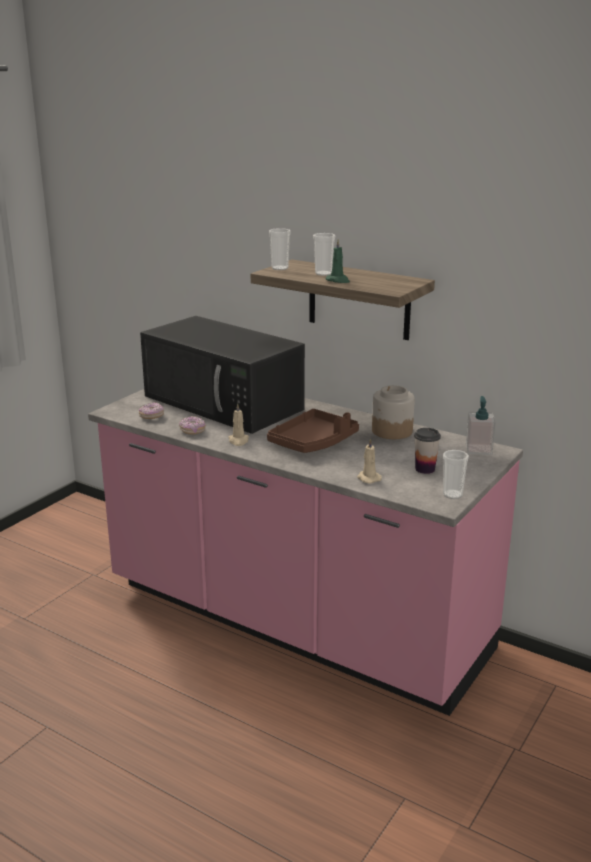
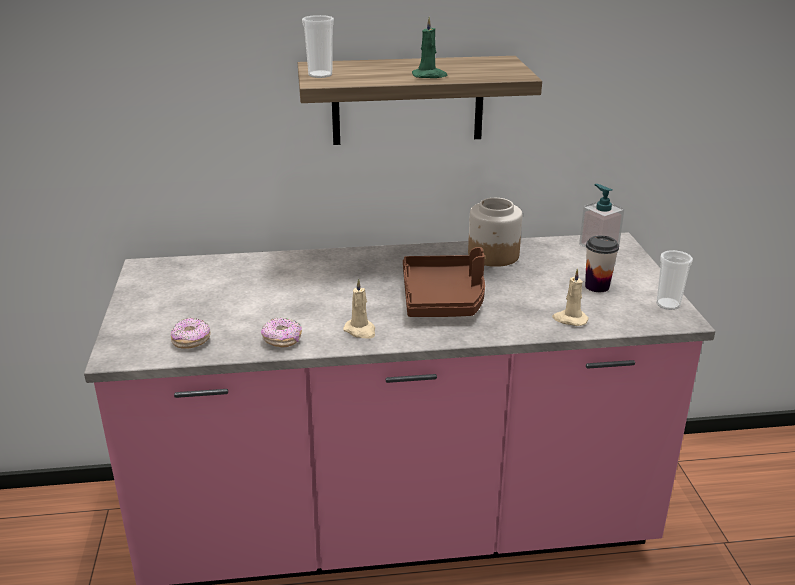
camera: 40 degrees left, 5 degrees up
(225, 403) = (256, 286): black microwave -> none
(323, 274) = (389, 71): cup -> none

